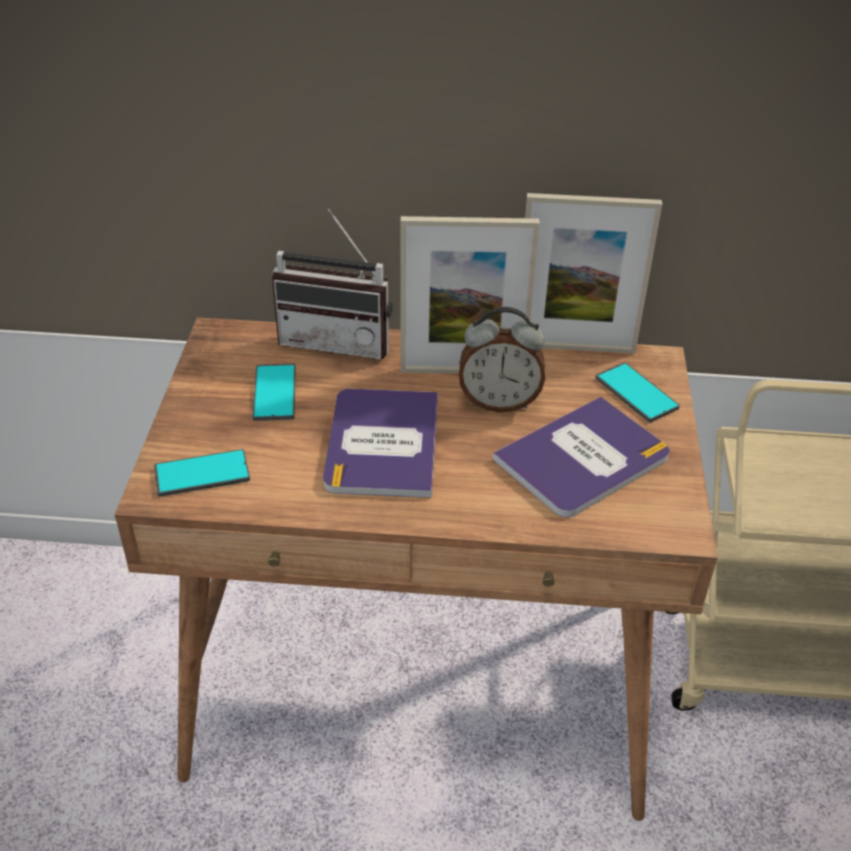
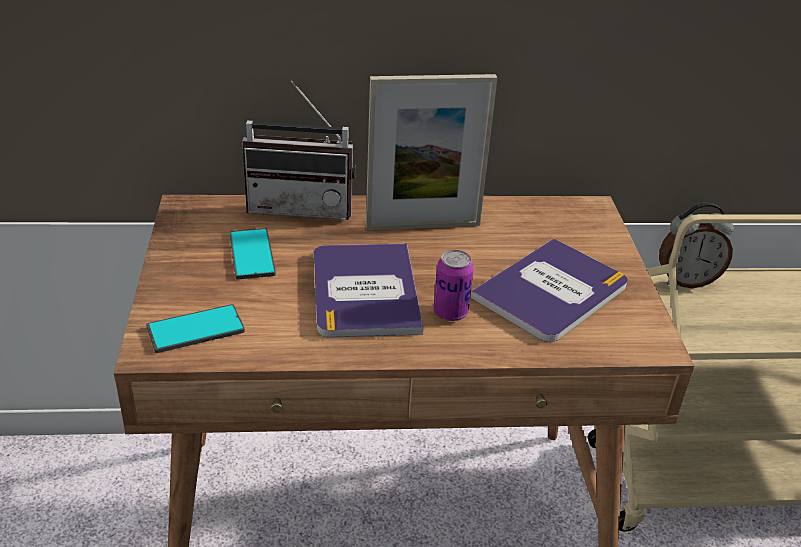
camera: 10 degrees left, 5 degrees down
(467, 475) = (450, 312): none -> can
(499, 402) = (463, 249): alarm clock -> alarm clock (686, 280)
(574, 347) = (517, 201): picture frame -> none
(636, 393) = (582, 235): phone -> none

